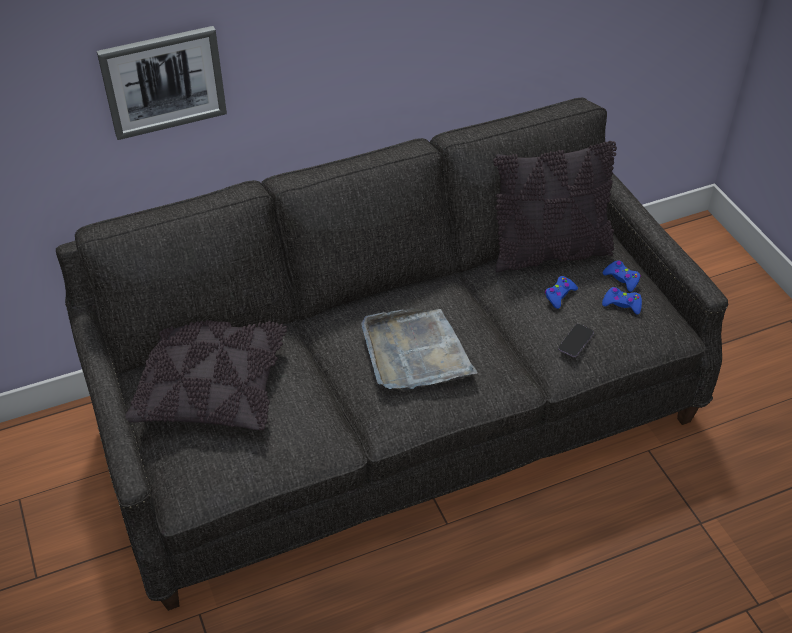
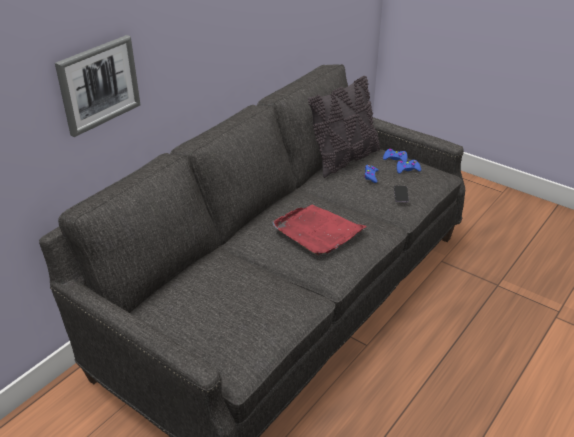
camera: 30 degrees left, 10 degrees down
(211, 386) = (201, 298): black pillow -> none
(415, 353) = (317, 231): grey tray -> red tray

